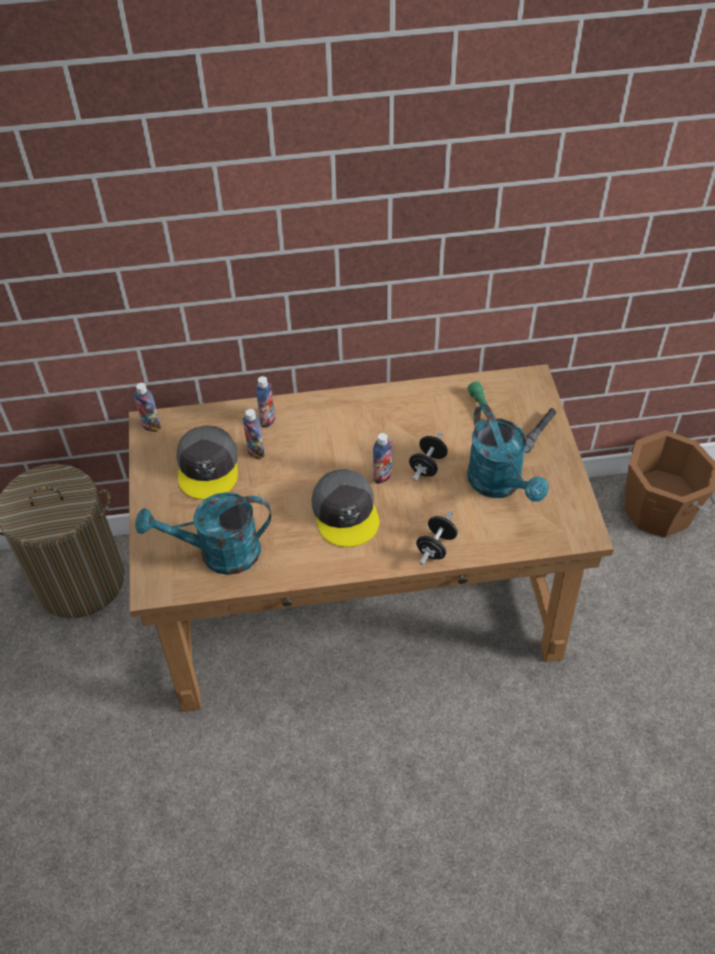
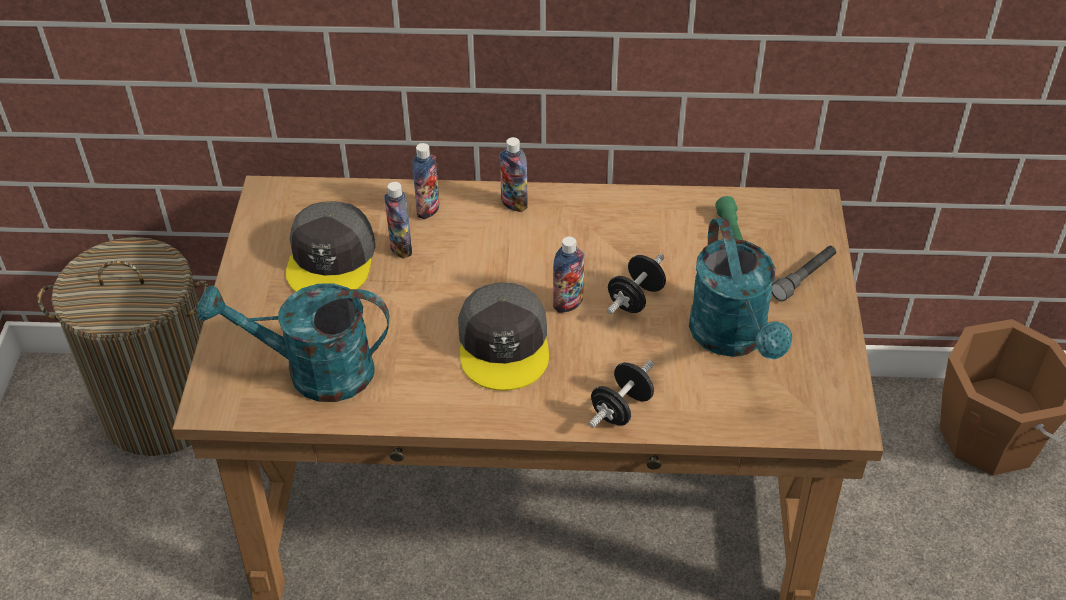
camera: 10 degrees right, 5 degrees down
(151, 426) = (270, 196): bottle -> bottle (514, 203)

